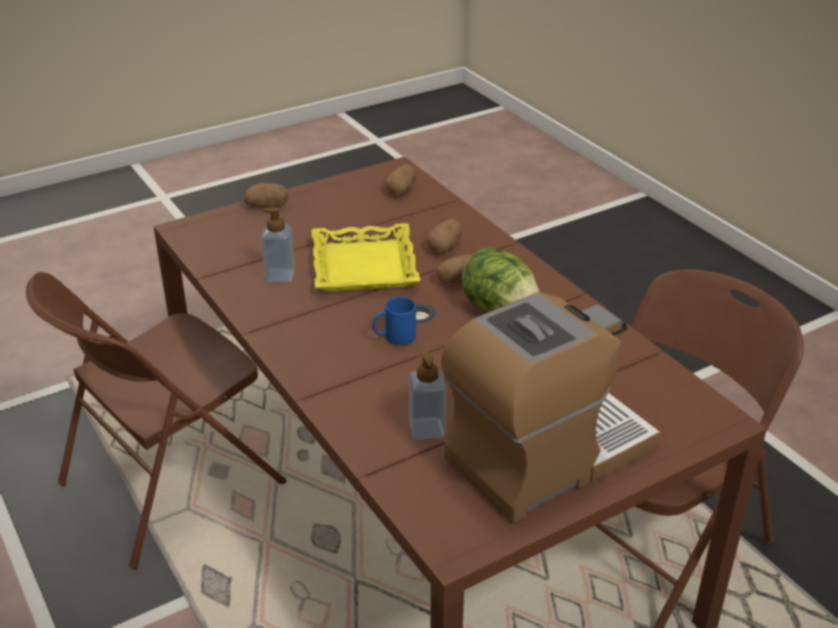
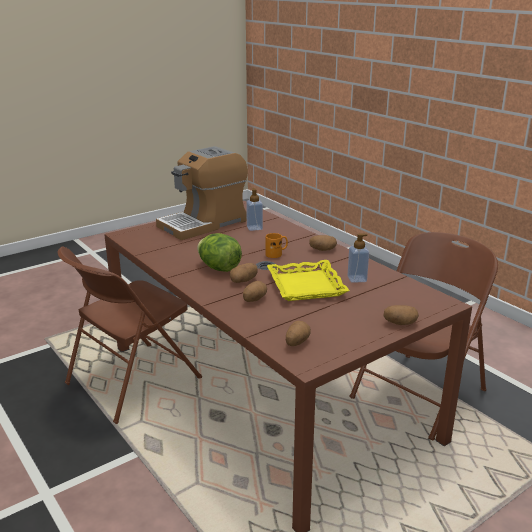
camera: 175 degrees right, 10 degrees down
(304, 346) = (322, 250): none -> potato
(394, 337) = (276, 254): blue mug -> orange mug

